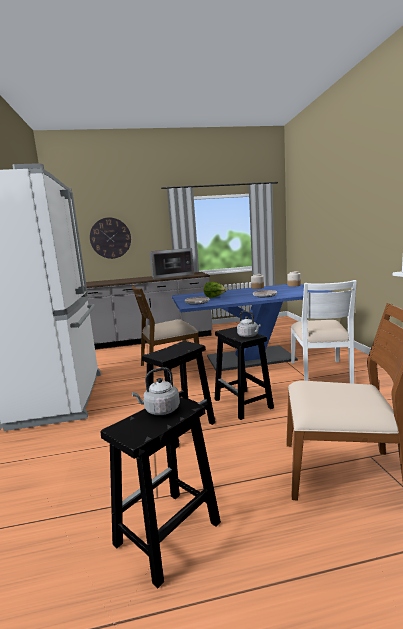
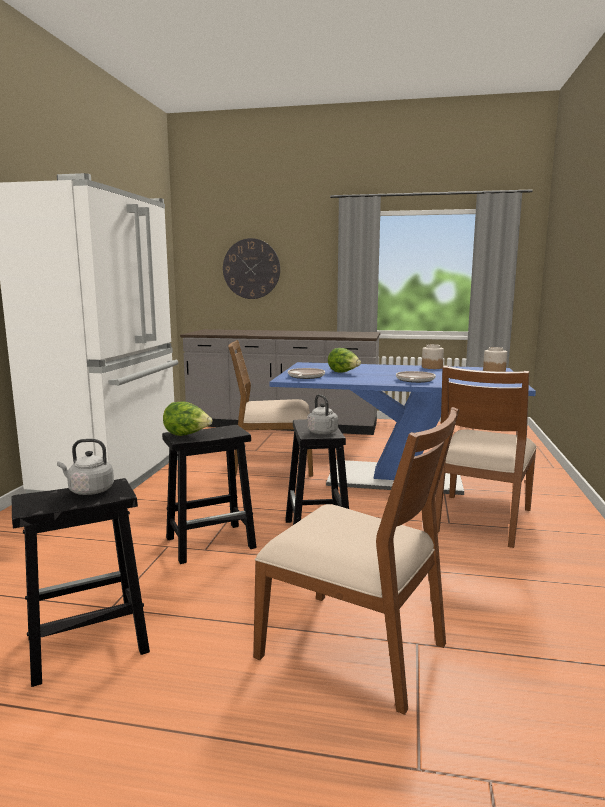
camera: 20 degrees right, 0 degrees up
(163, 354) = (187, 435): none -> lettuce
(170, 276) = (323, 333): microwave -> none
(321, 372) = (481, 520): white chair -> brown chair

